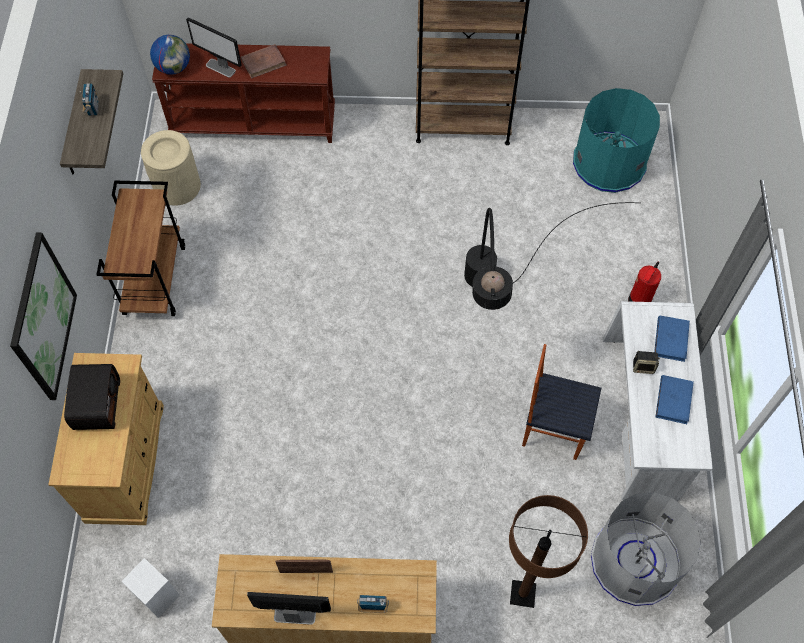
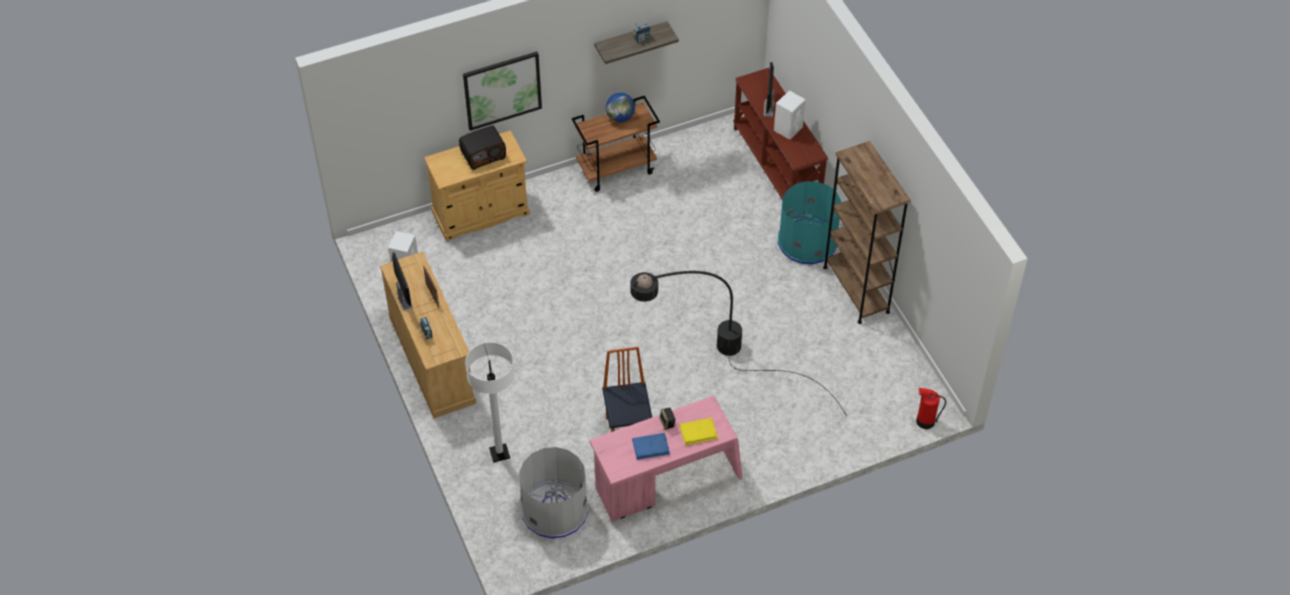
camera: 65 degrees right, 10 degrees down
(174, 67) = (752, 84): globe -> globe (620, 117)
(177, 186) = (696, 148): beige trash can -> none
(264, 62) = (788, 128): brown book -> white speaker
(522, 594) = (499, 453): brown floor lamp -> white floor lamp
(609, 163) = (883, 393): turquoise trash can -> turquoise trash can (807, 242)
(639, 301) = (766, 451): fire extinguisher -> fire extinguisher (925, 421)
(641, 418) = (667, 482): white desk -> pink desk
(671, 339) = (698, 432): blue book -> yellow book

